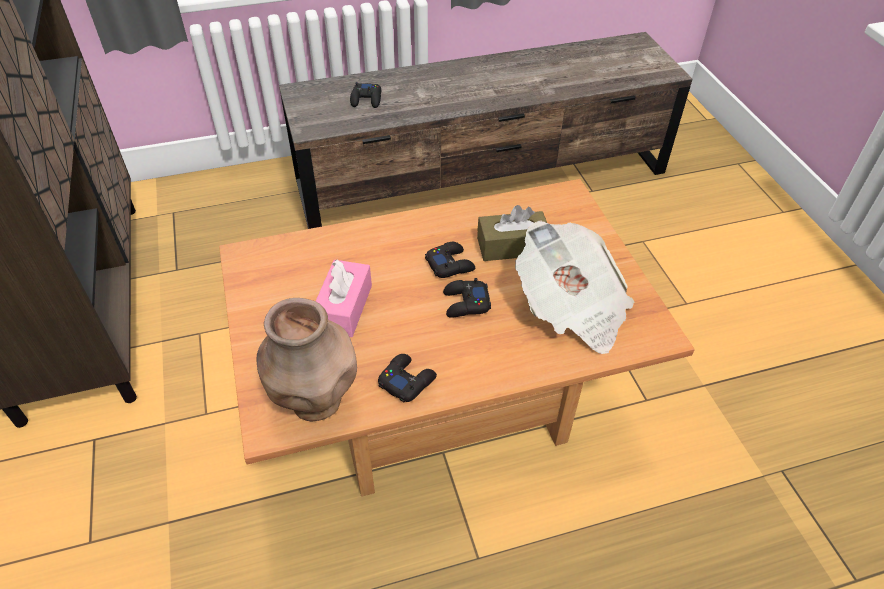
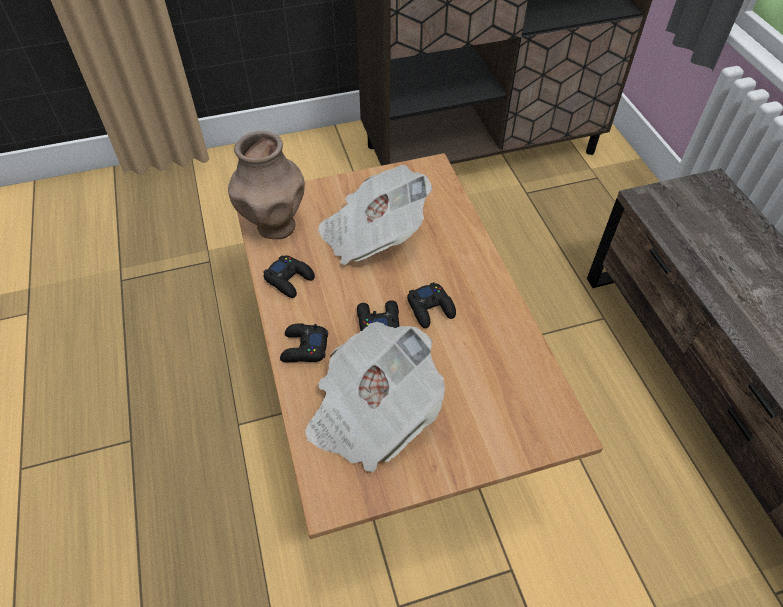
camera: 90 degrees right, 5 degrees up
(344, 308) = (372, 235): pink tissue box -> newspaper
(366, 99) = (722, 241): black game controller -> black game controller (304, 348)
(512, 246) = (463, 363): brown tissue box -> none

